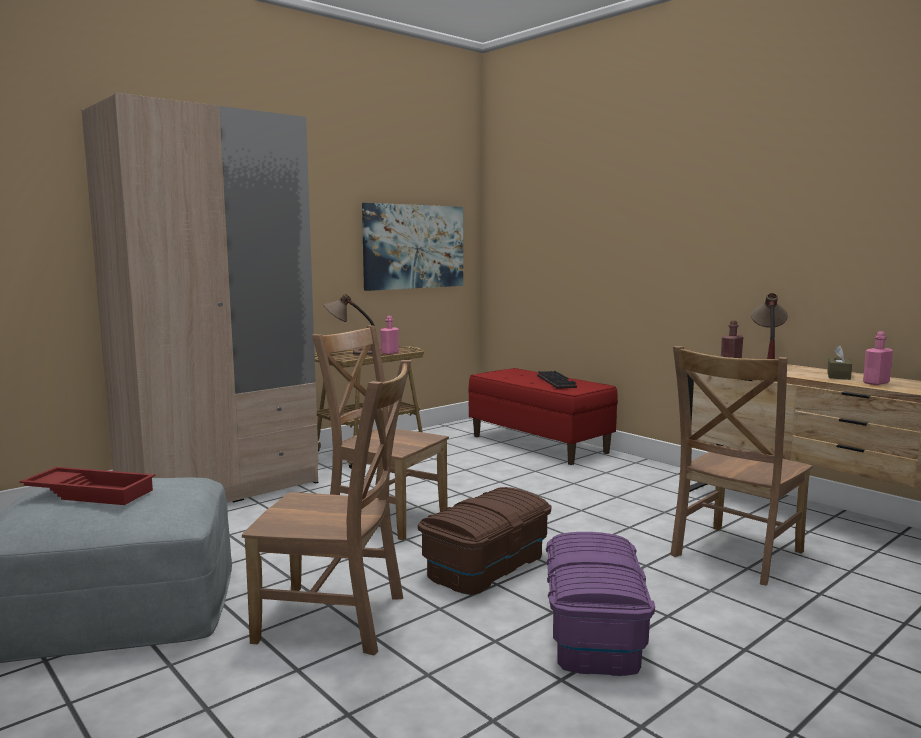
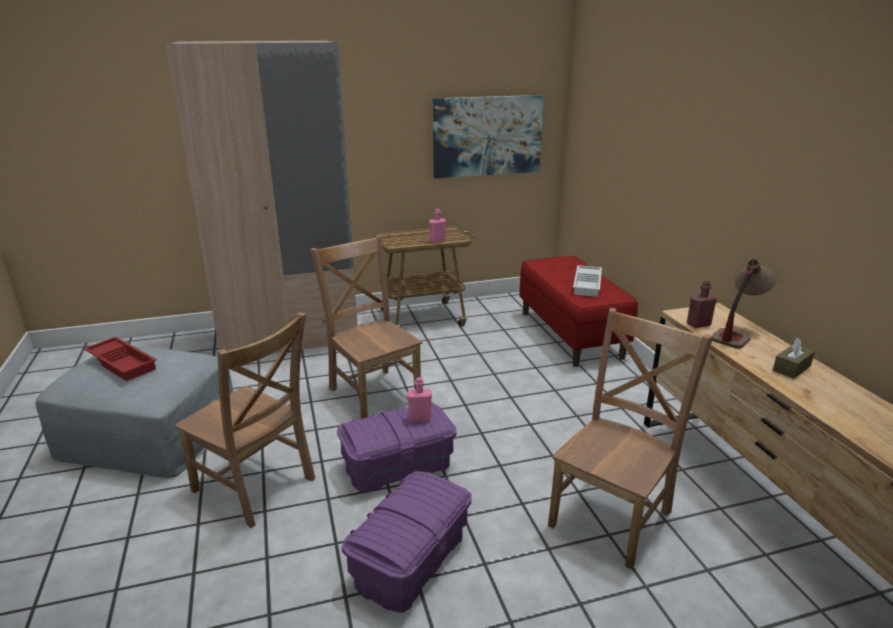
camera: 25 degrees right, 15 degrees up
(351, 353) = (410, 235): table lamp -> none
(486, 565) = (398, 465): brown storage box -> purple storage box
(557, 382) = (588, 284): keyboard -> white tray
(734, 555) = (613, 515): brown chair -> brown chair turned 150 degrees clockwise
(876, 383) = (814, 392): pink bottle -> pink bottle (419, 418)

